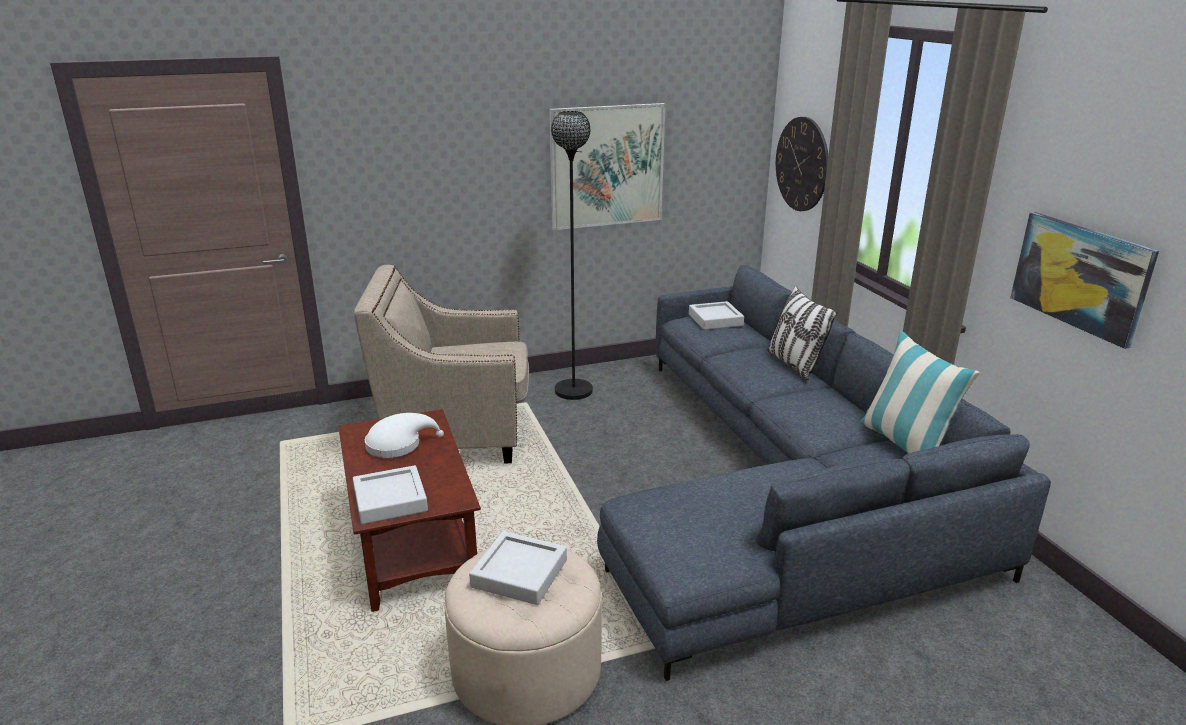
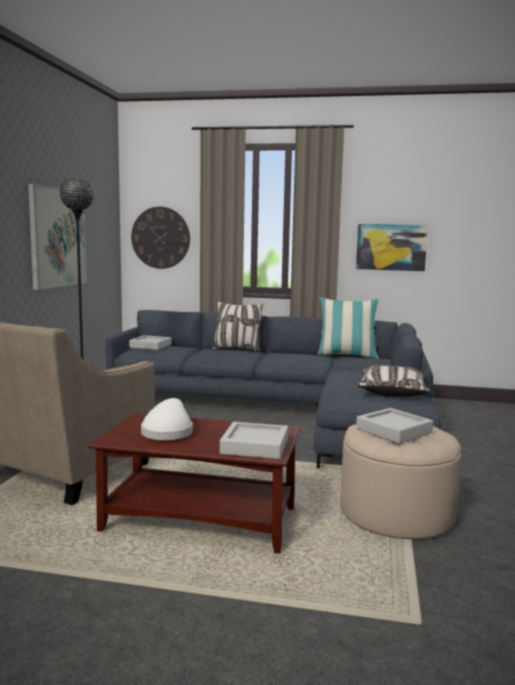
camera: 60 degrees left, 15 degrees down
(721, 534) = (391, 392): none -> pillow

